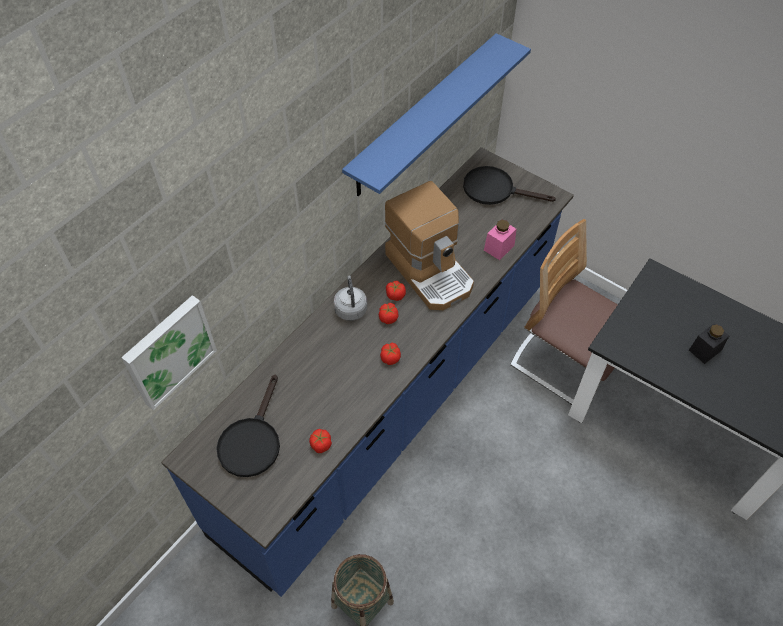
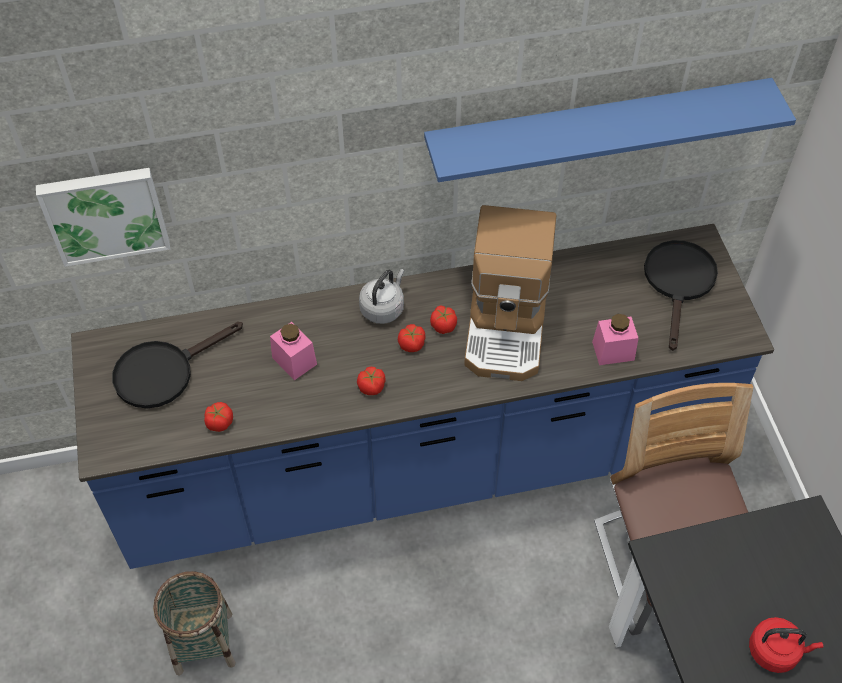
camera: 40 degrees right, 0 degrees up
(329, 375) = (294, 361): none -> pink jar
(495, 189) = (679, 283): black frying pan -> black frying pan turned 45 degrees clockwise
(705, 350) = (776, 651): black jar -> red kettle

